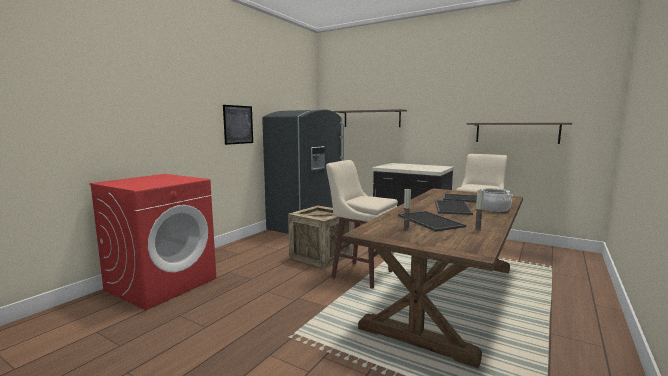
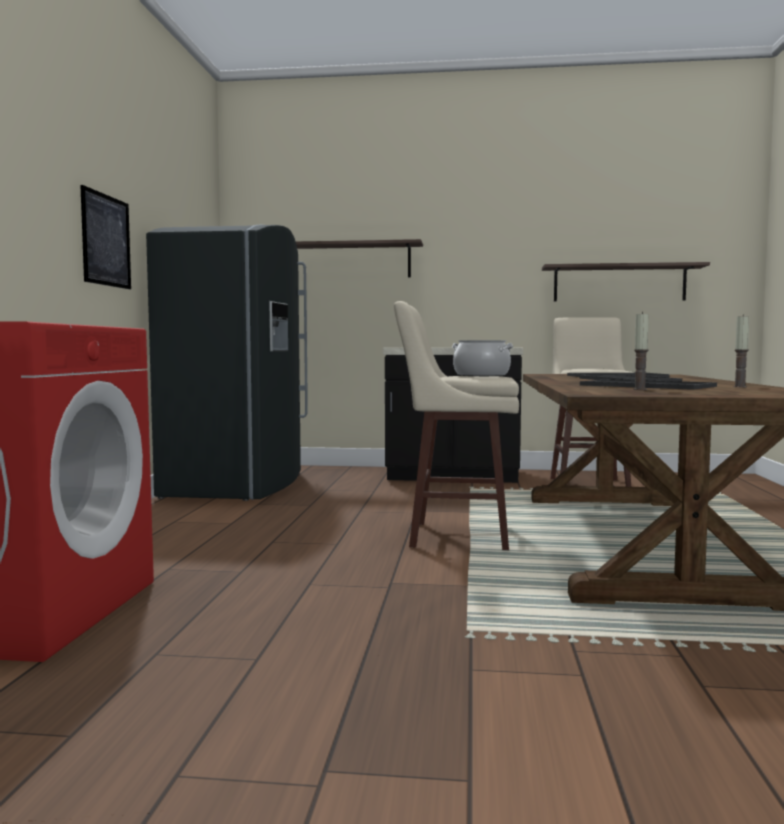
camera: 25 degrees left, 5 degrees down
(321, 256) = (339, 522): crate -> none
(493, 209) = (687, 379): cooking pot -> cooking pot (481, 375)

